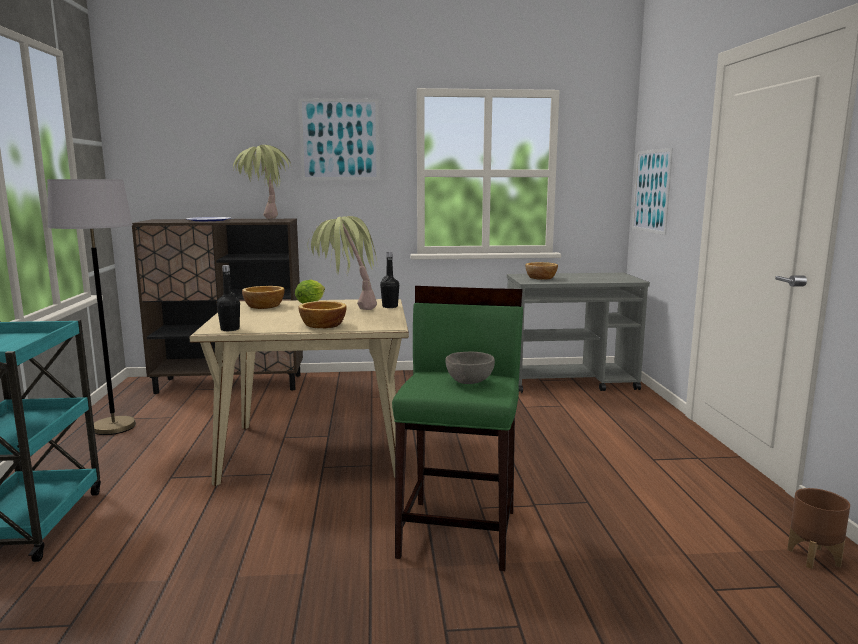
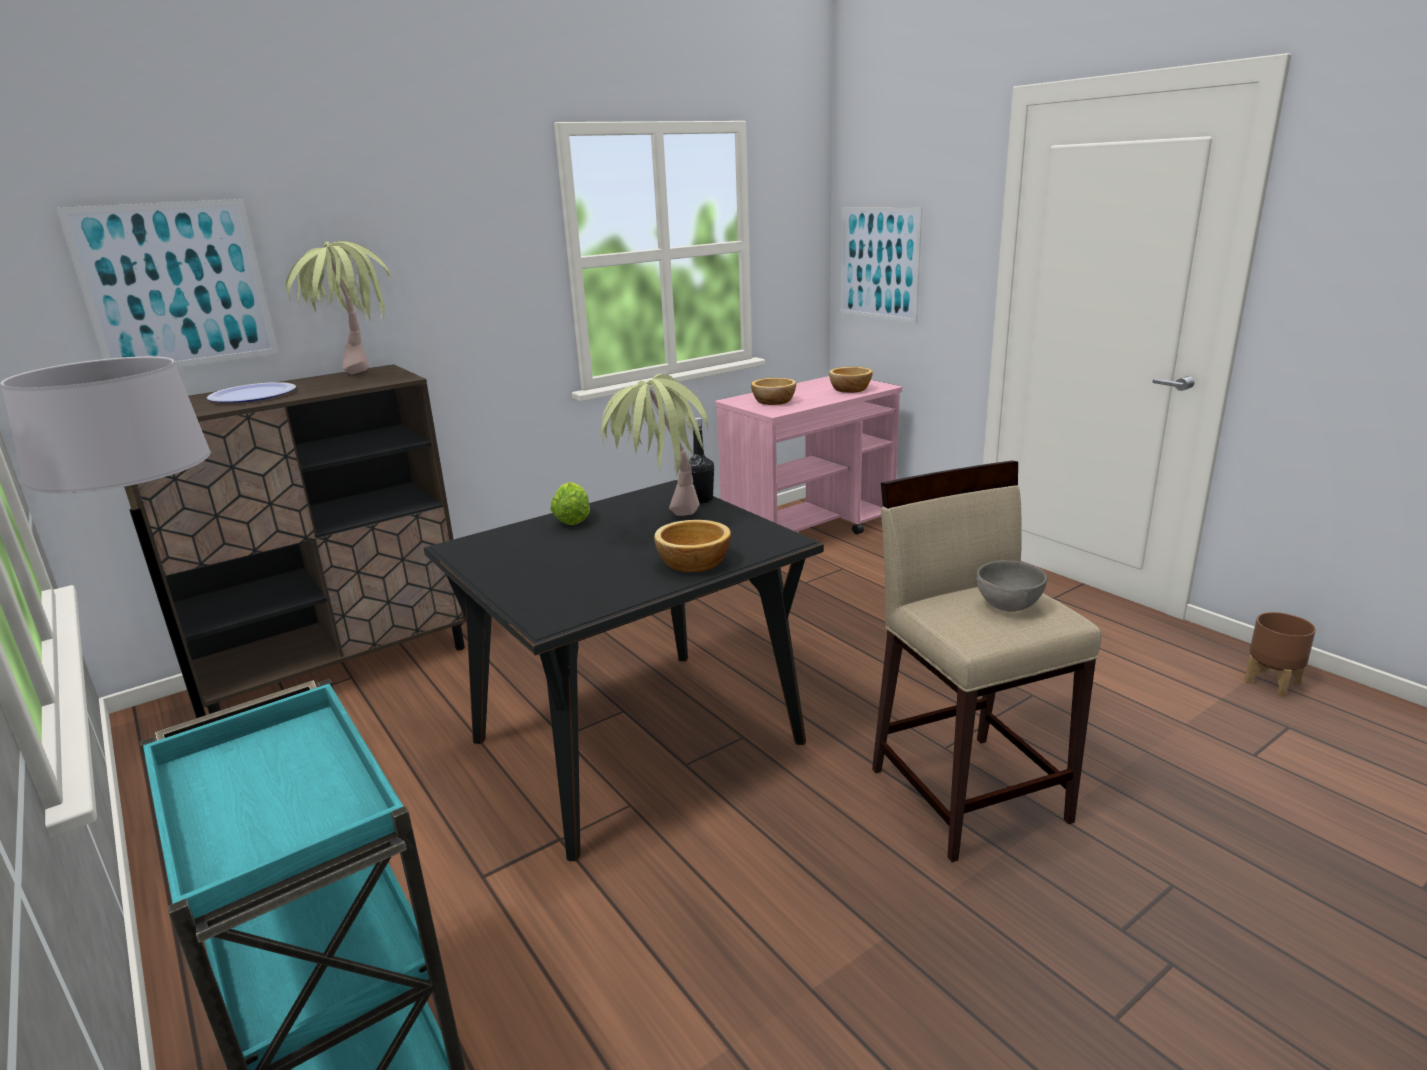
camera: 30 degrees left, 10 degrees up
(230, 329) = (574, 611): black bottle -> none
(264, 306) = (515, 545): bowl -> bowl (850, 390)
(314, 450) = (636, 742): beige dining table -> black dining table
(339, 139) = (444, 217): picture -> picture (176, 286)
(459, 532) = (968, 792): green stool -> beige stool
(571, 382) = (810, 530): grey cart -> pink cart

